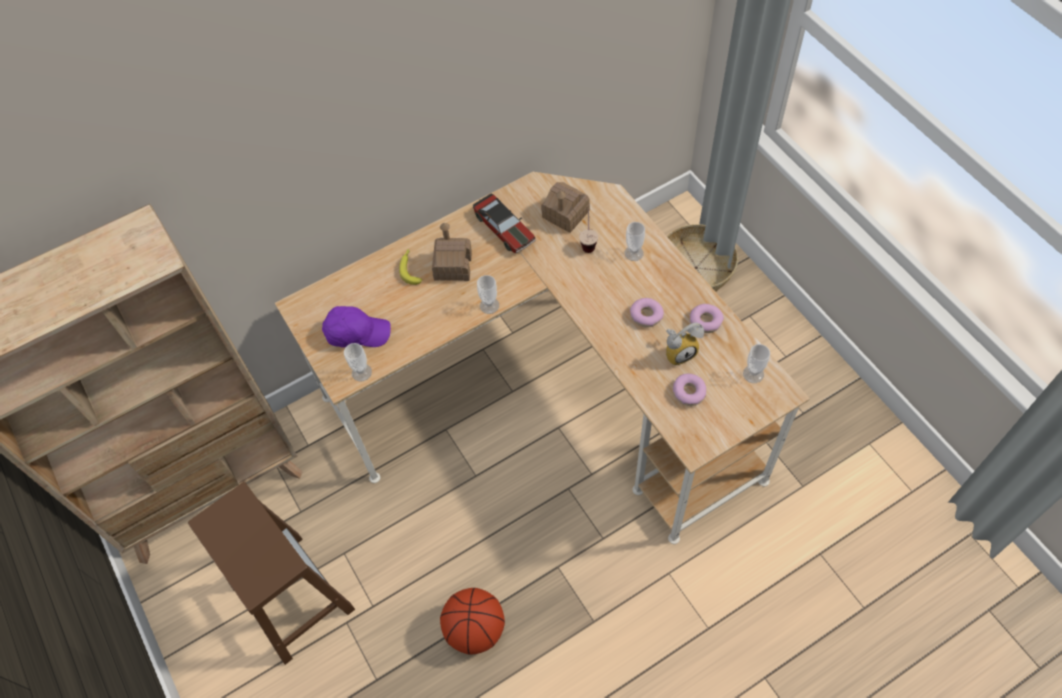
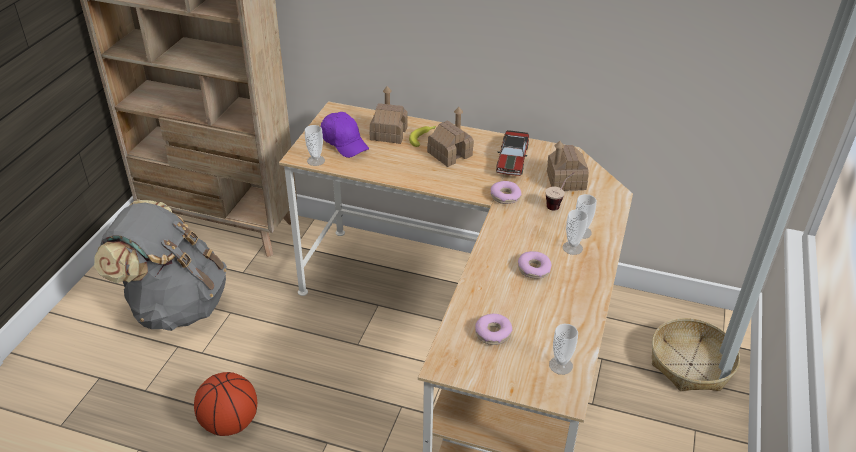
camera: 45 degrees right, 20 degrees down
(290, 595) = (175, 305): brown stool -> grey backpack
(377, 289) = (388, 133): none -> toy house
(489, 305) = (439, 186): cup -> cup (572, 248)
(679, 351) = (525, 306): alarm clock -> none
(705, 321) = (573, 307): donut -> donut (505, 197)

